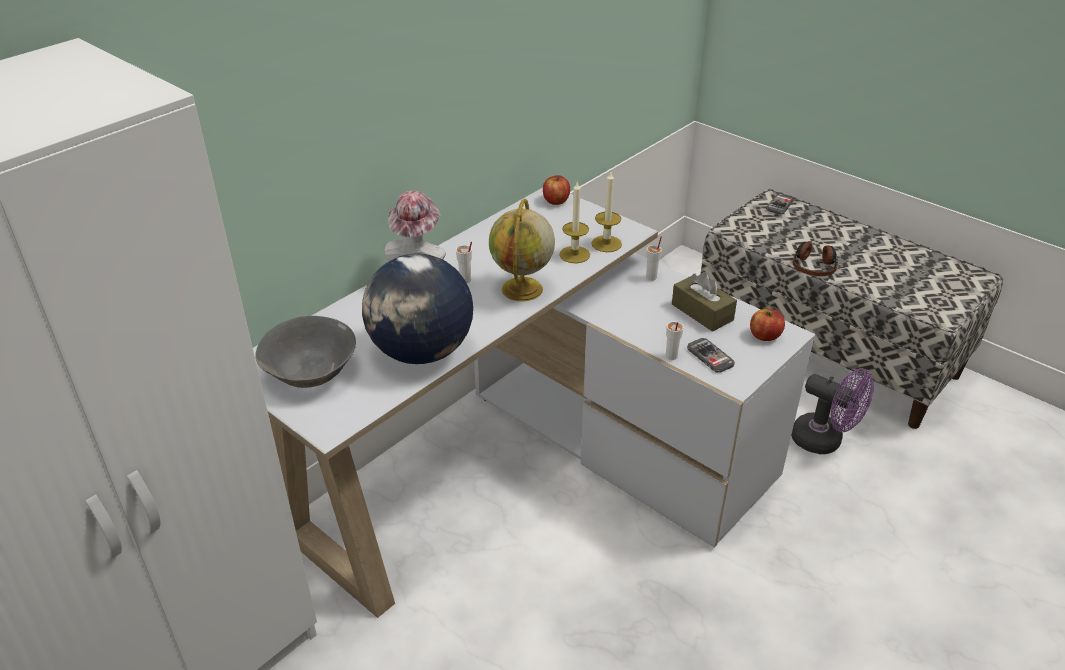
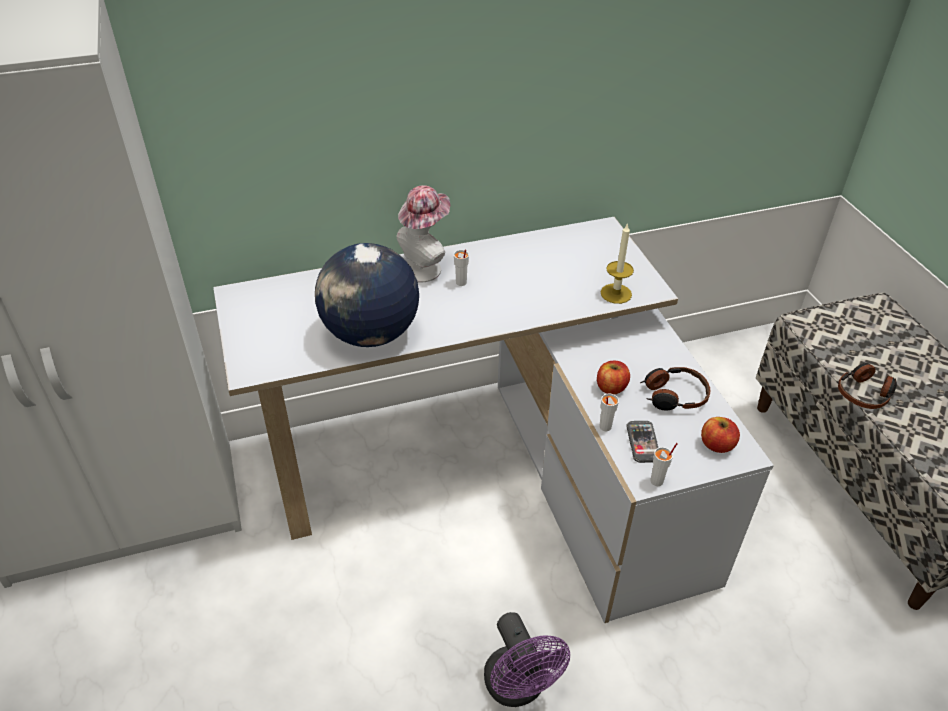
camera: 30 degrees right, 5 degrees up
(310, 372) = (275, 317): grey bowl -> none
(522, 290) = (500, 310): globe -> none
(556, 201) = (606, 235): apple -> apple (611, 387)
(574, 254) = (577, 293): candle -> none
(651, 277) = (653, 342): white cup -> white cup (657, 481)
(702, 312) = (673, 395): brown tissue box -> headphones
(779, 205) = (882, 314): phone -> none
(824, 441) = (798, 575): purple fan -> purple fan (519, 688)

